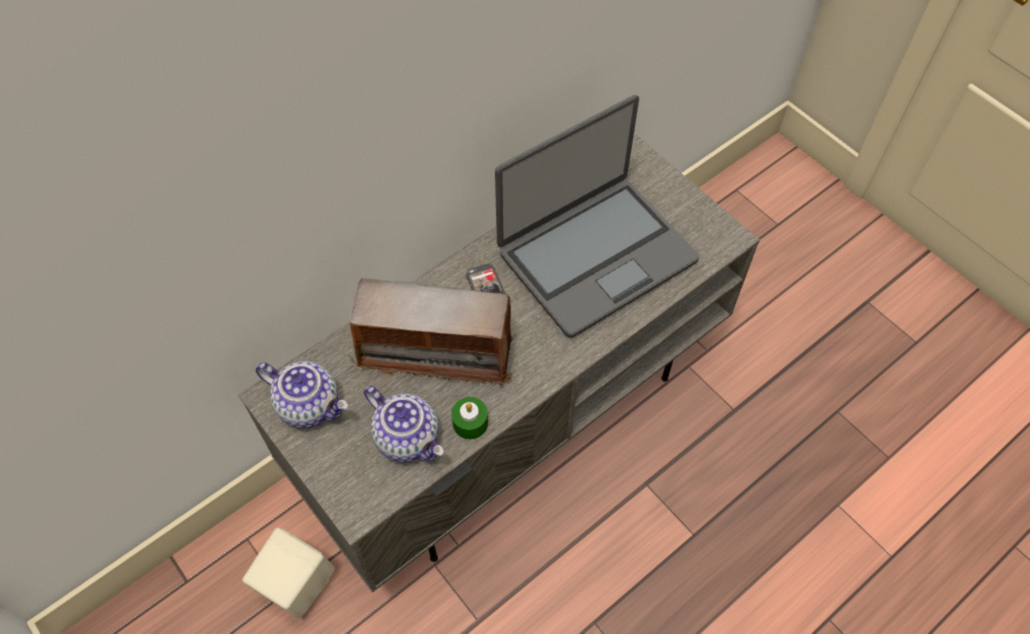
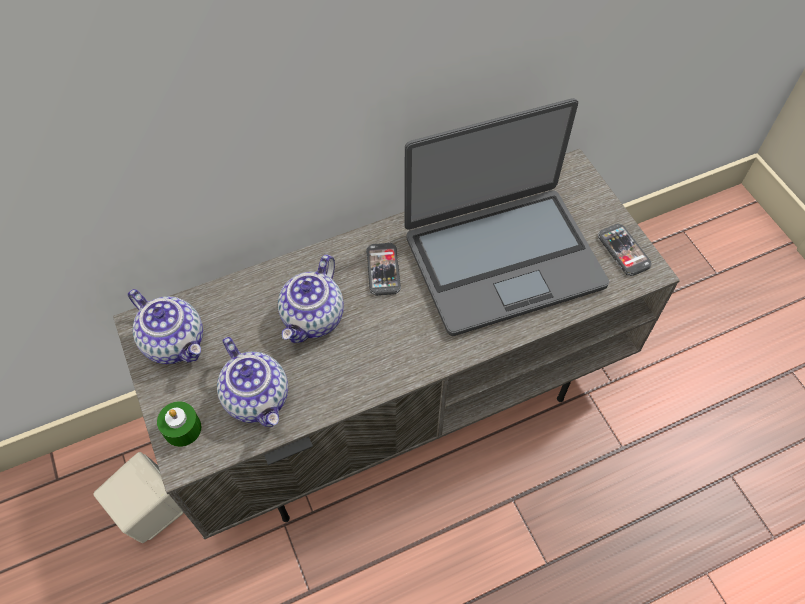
camera: 15 degrees right, 0 degrees up
(436, 351) = (314, 318): radio -> teapot
(470, 423) = (323, 398): green candle -> green candle (182, 429)
(703, 224) = (623, 251): none -> phone

